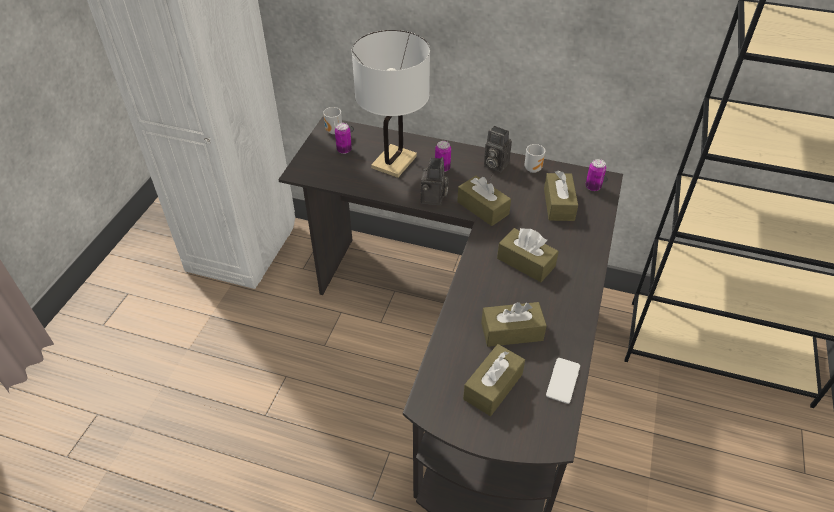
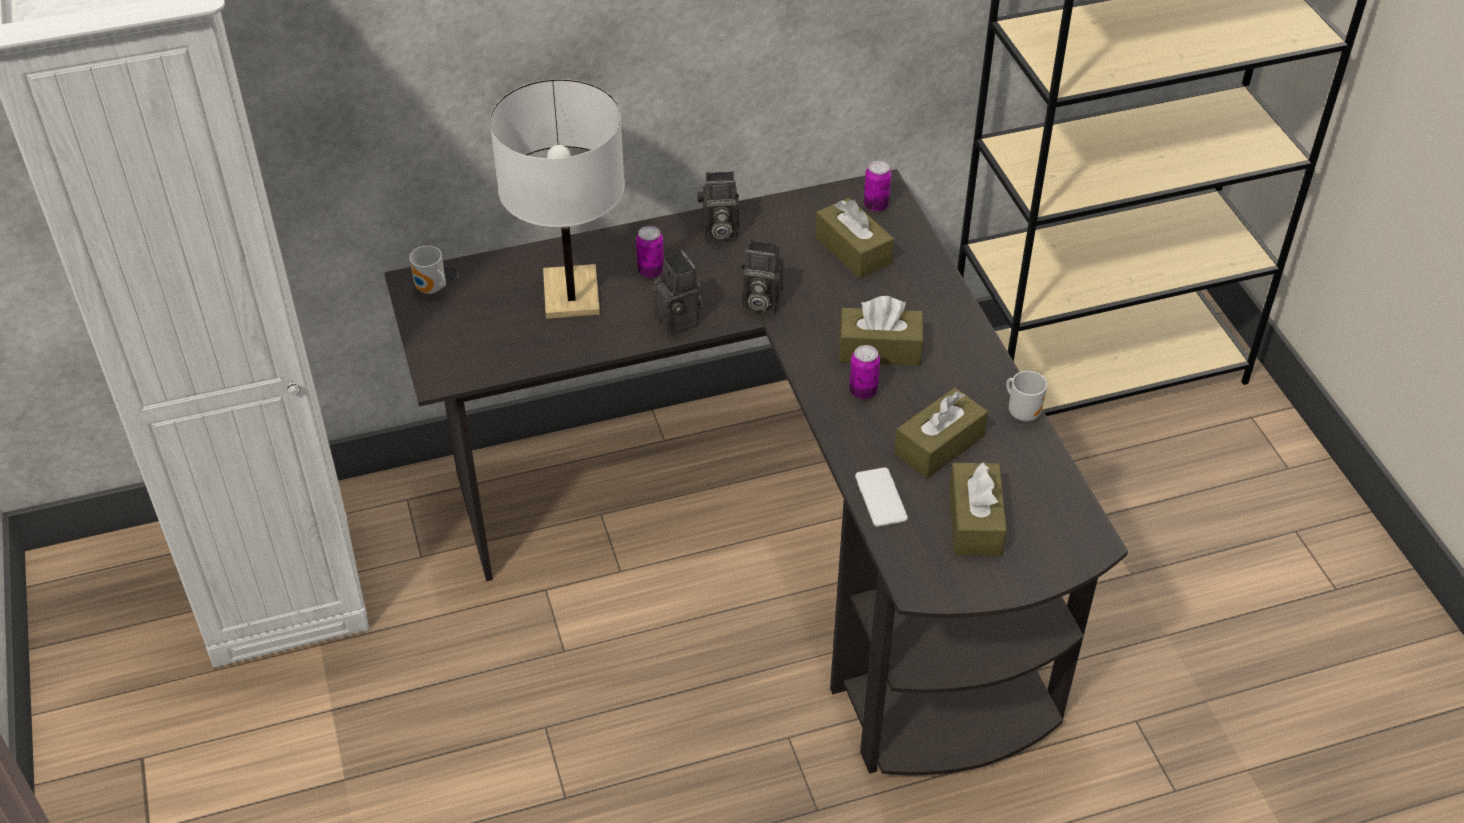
camera: 35 degrees left, 0 degrees up
(344, 150) = (476, 310): can -> can (863, 391)
(483, 208) = (759, 302): brown tissue box -> camera
(533, 168) = (776, 214): mug -> mug (1023, 412)
(563, 381) = (1045, 470): phone -> phone (880, 498)

